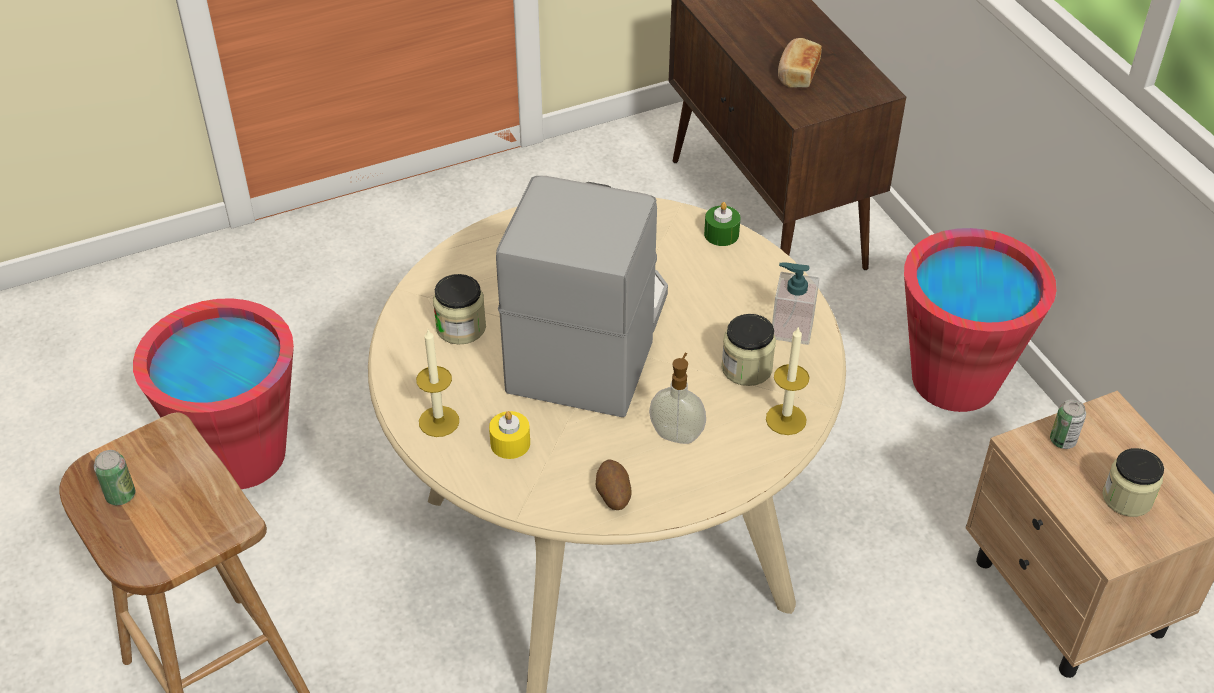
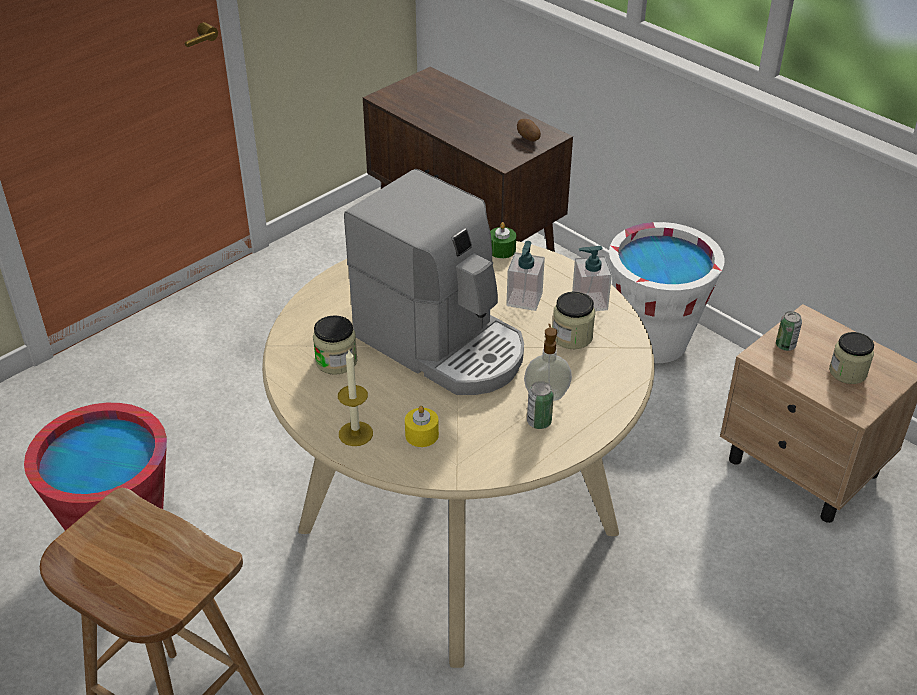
camera: 20 degrees left, 5 degrees down
(121, 495) = (100, 567): can -> can (539, 422)
(590, 339) = (443, 345): coffee machine -> coffee machine turned 135 degrees clockwise
(613, 496) = (522, 451): potato -> potato (528, 138)
(714, 305) = (524, 299): none -> soap dispenser
(786, 419) = (620, 364): candle -> none
(797, 74) = (487, 136): bread -> none
(954, 380) = (653, 341): red bucket -> white bucket

